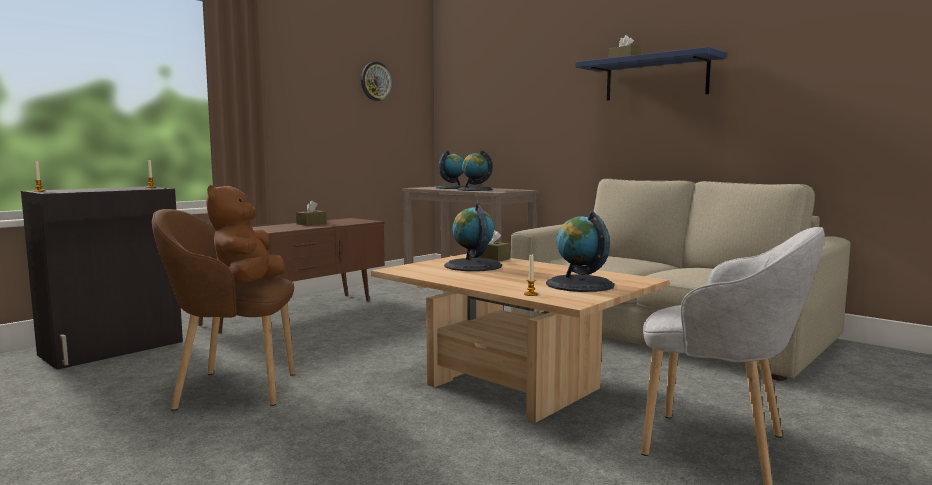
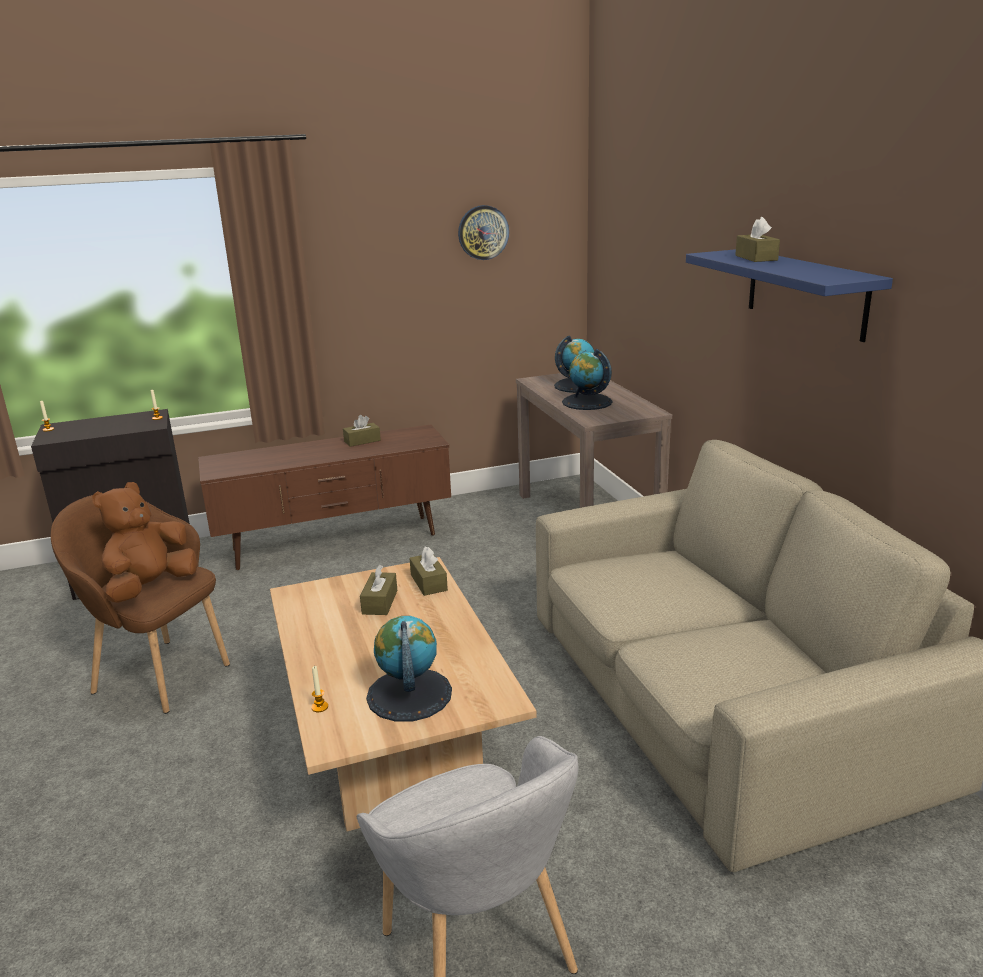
camera: 30 degrees right, 15 degrees up
(473, 266) = (380, 602): globe -> brown tissue box

